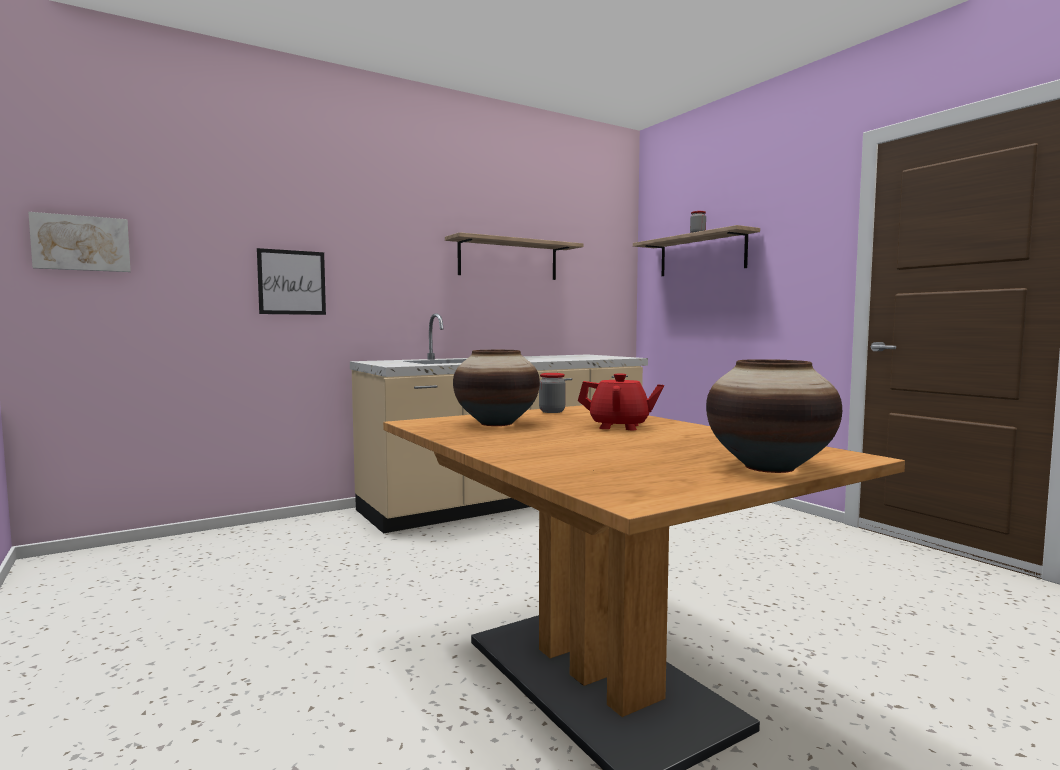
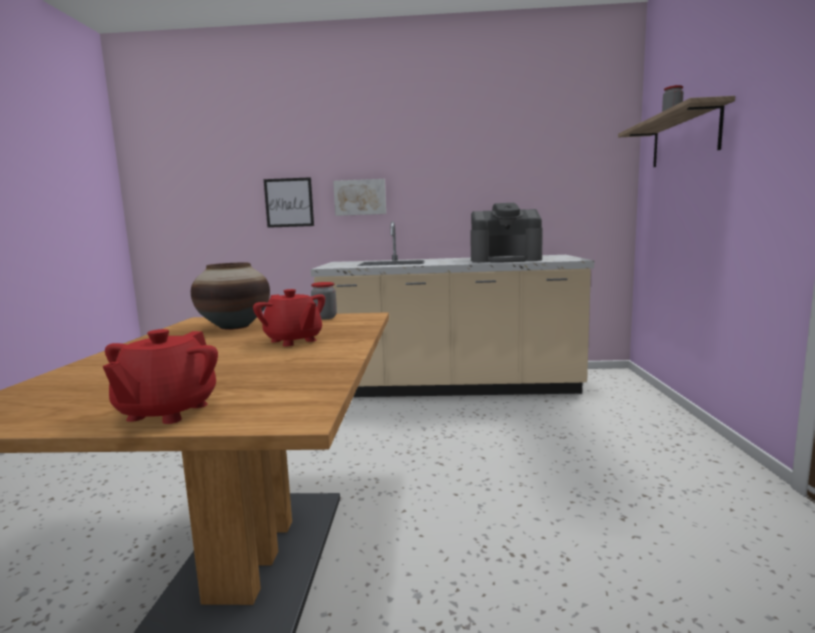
camera: 35 degrees right, 5 degrees up
(82, 243) = (163, 187): picture -> picture (360, 197)
(508, 259) = (476, 166): shelf -> none
(564, 358) = (505, 260): none -> coffee machine
(768, 467) = (167, 411): vase -> red teapot

